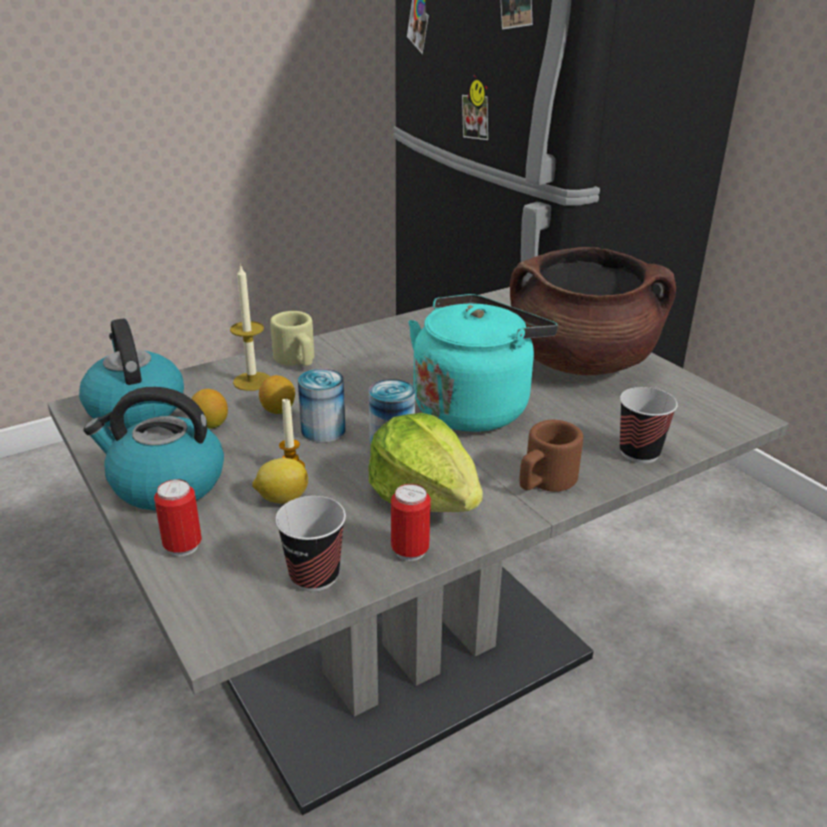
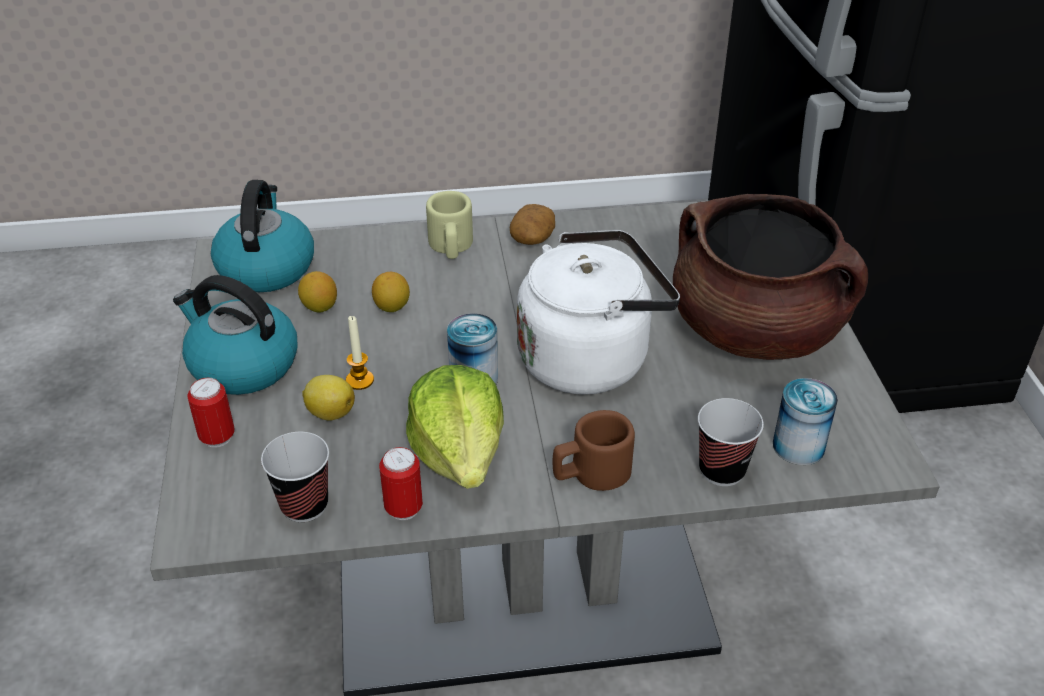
camera: 25 degrees right, 10 degrees up
(252, 381) = (390, 263): candle -> none
(323, 430) = (418, 344): can -> can (798, 446)
(361, 342) = (532, 238): none -> potato
(474, 406) = (590, 358): turquoise kettle -> white kettle

